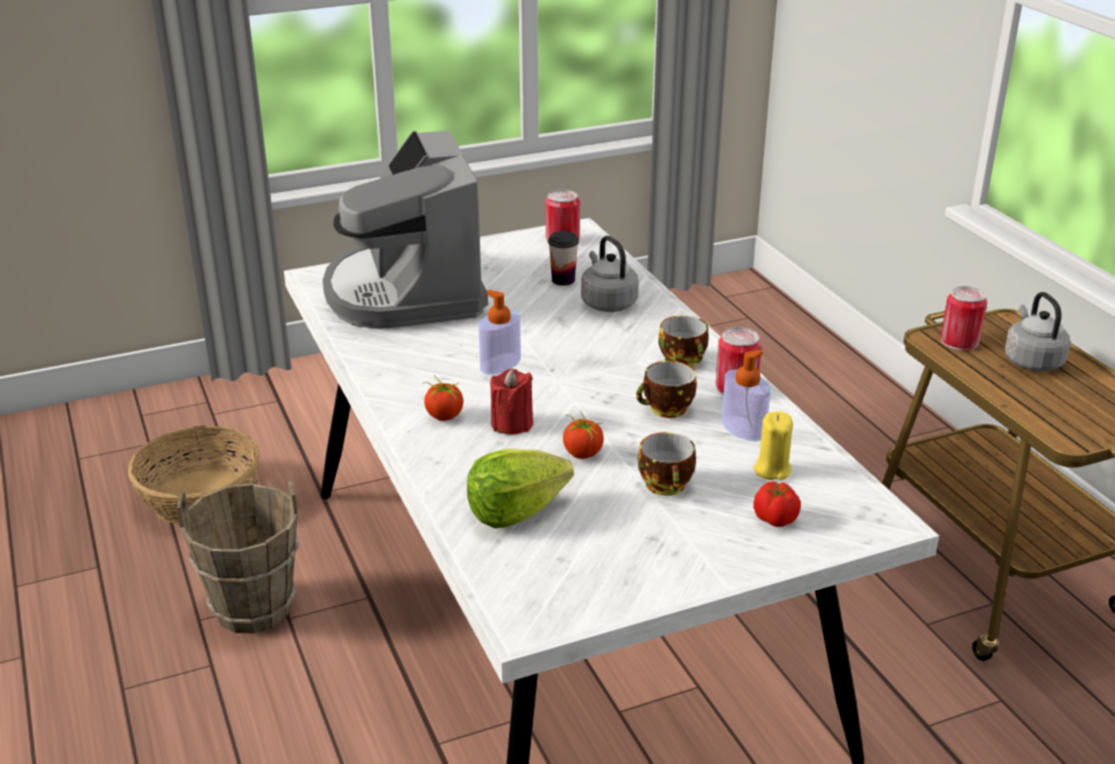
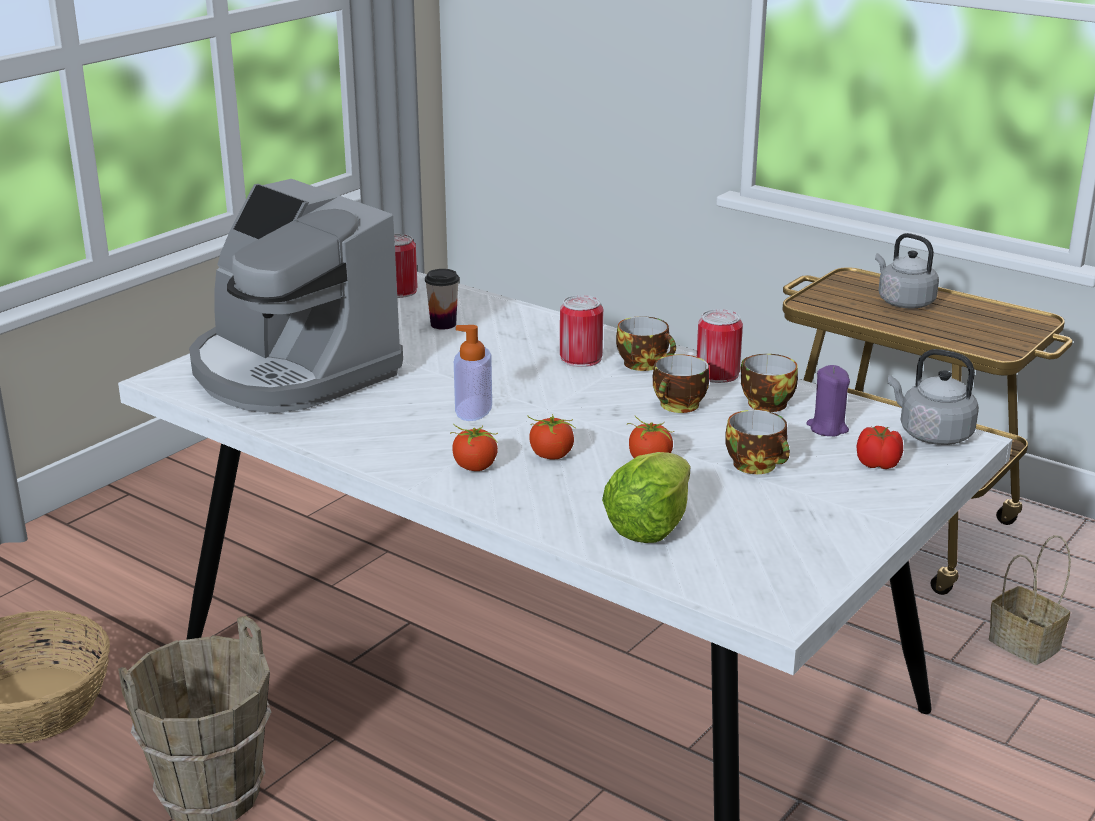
camera: 30 degrees left, 5 degrees down
(512, 424) = (551, 455): red candle -> tomato
(607, 303) = (511, 333): grey kettle -> grey kettle (931, 434)
(743, 428) = (763, 403): soap dispenser -> cup
(772, 470) = (827, 428): yellow candle -> purple candle
(959, 341) = (832, 301): can -> can (581, 358)
(1021, 739) = (1027, 645): none -> basket

